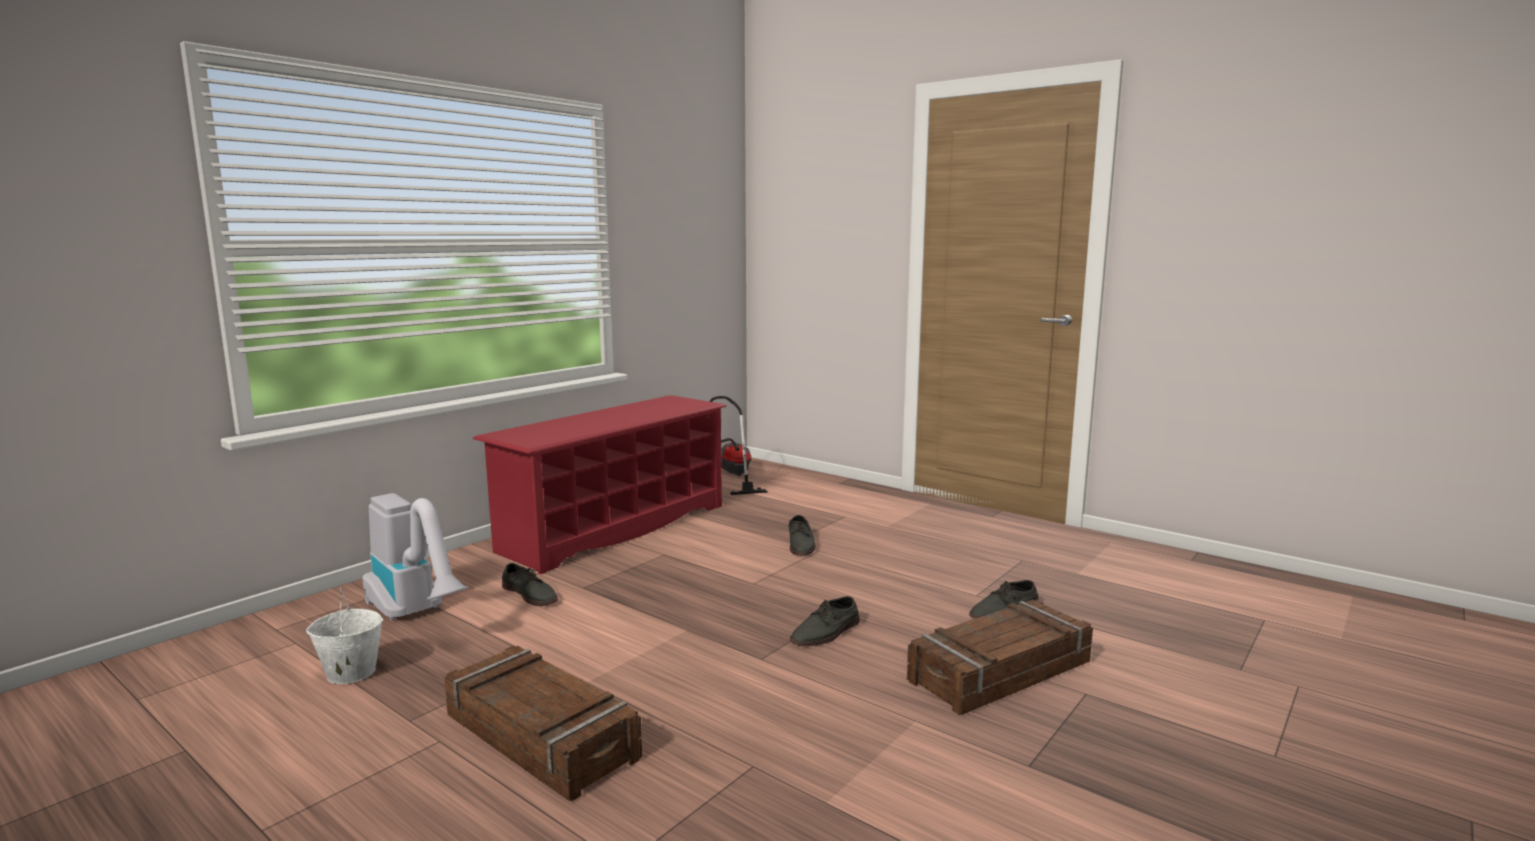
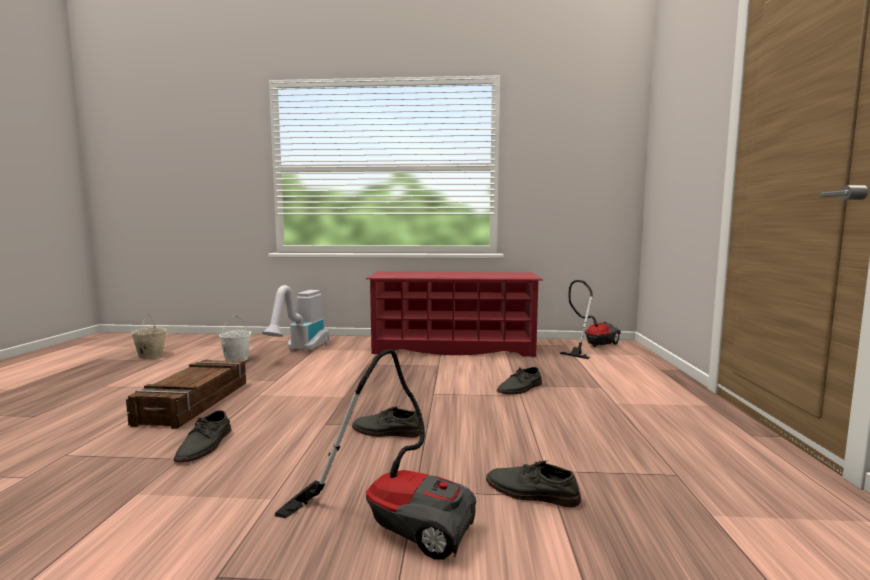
camera: 55 degrees right, 5 degrees down
(108, 762) = (150, 356): none -> beige bucket
(530, 594) = (346, 359): grey shoe -> grey shoe (205, 445)
(1001, 672) = (395, 519): crate -> vacuum cleaner

